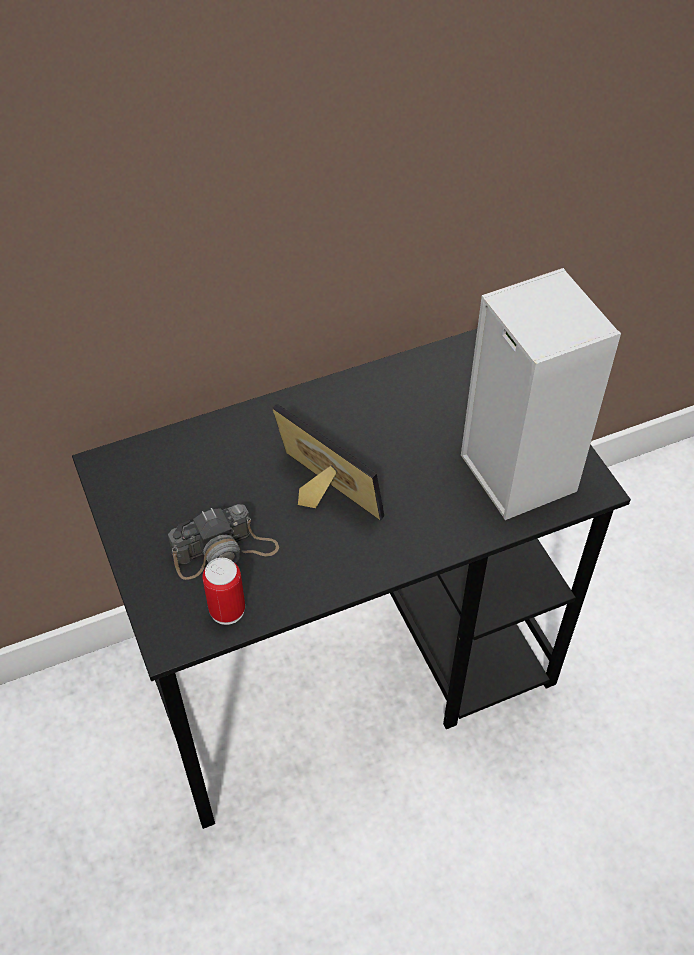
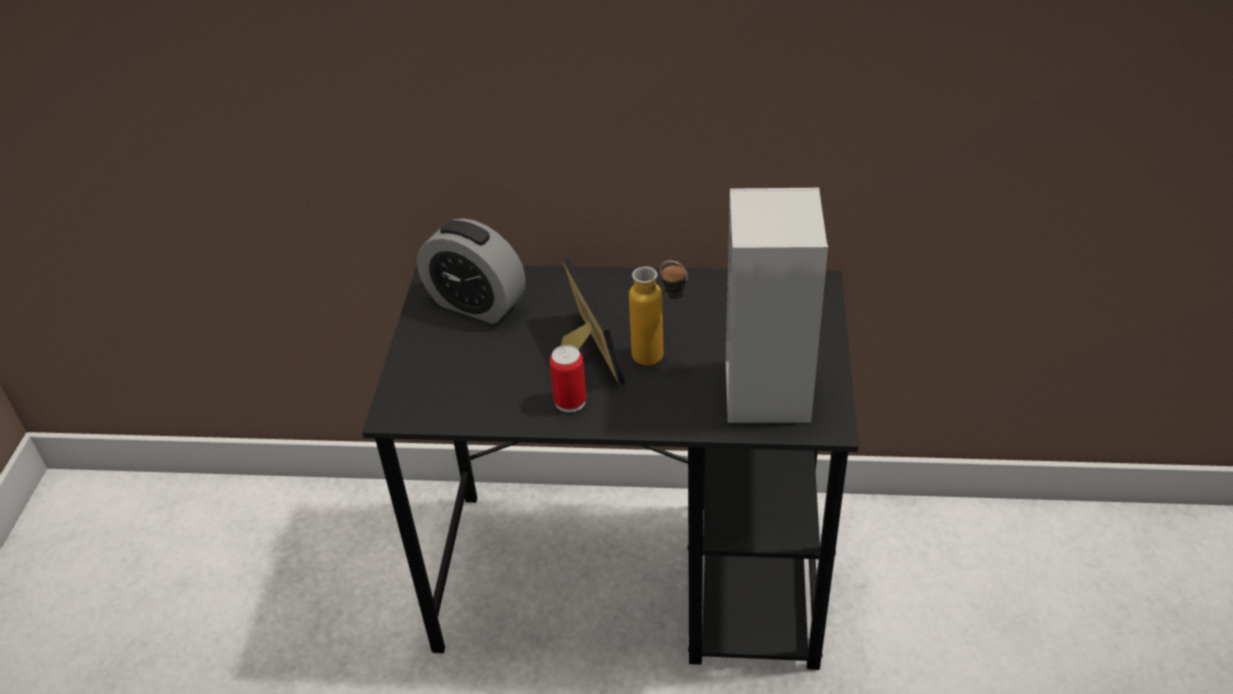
camera: 30 degrees right, 10 degrees down
(171, 480) = (476, 304): none -> alarm clock
(224, 551) = (479, 366): camera -> none
(227, 609) = (451, 407): can -> can (570, 401)
(399, 476) = (660, 359): none -> bottle

